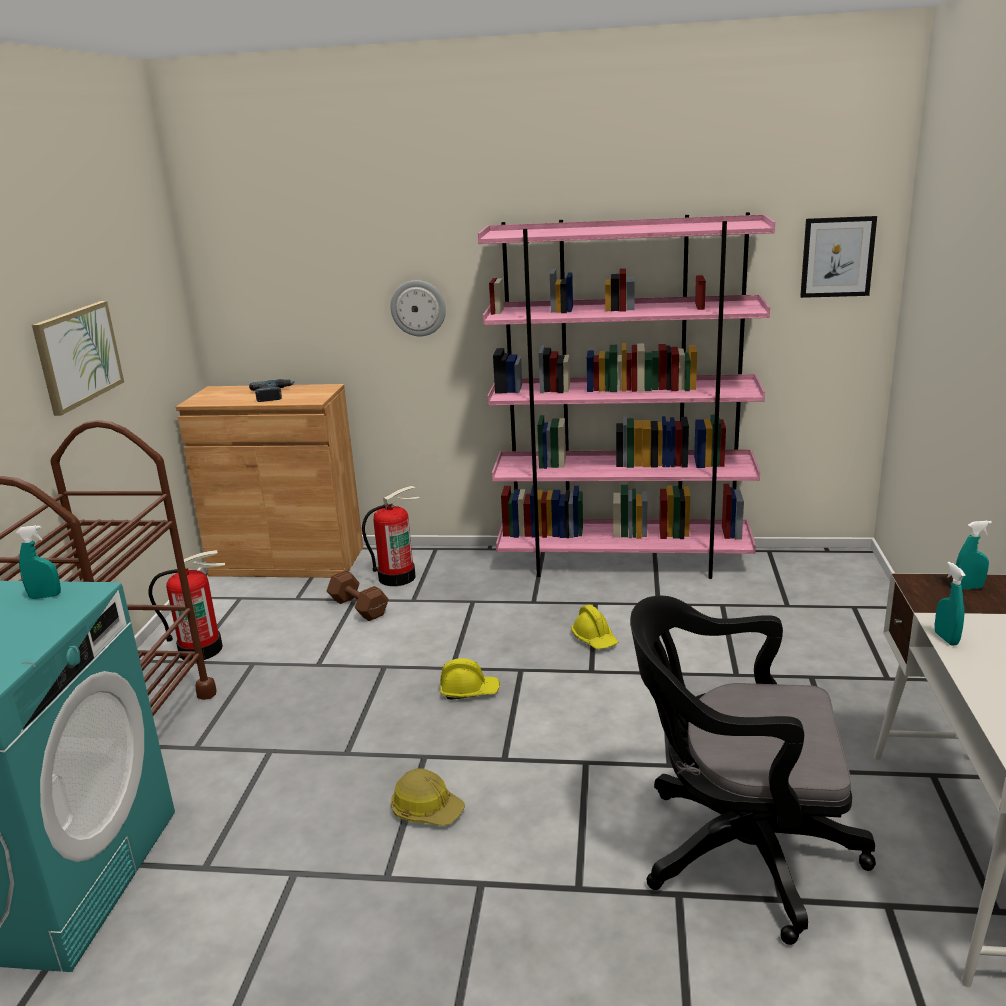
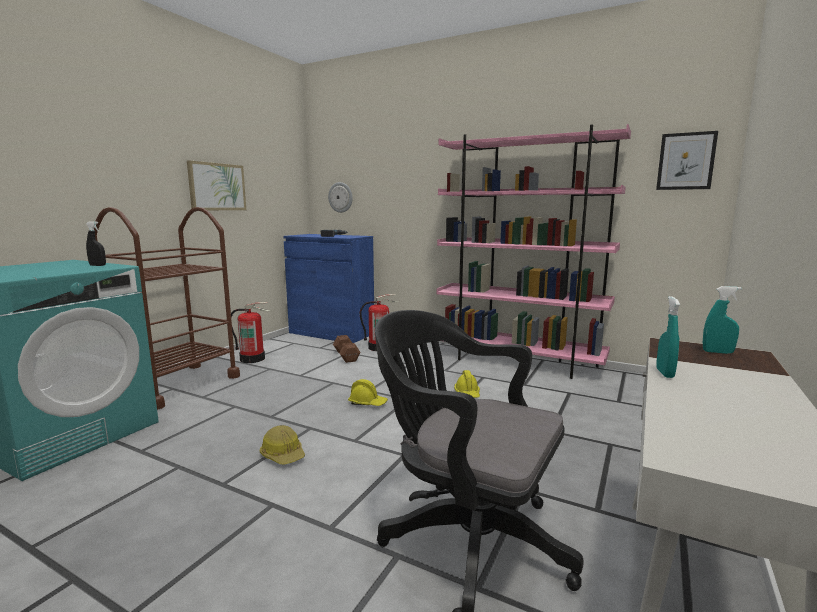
camera: 20 degrees right, 10 degrees down
(45, 596) = (97, 265): turquoise spray bottle -> black spray bottle
(287, 561) = (331, 333): brown cabinet -> blue cabinet
(418, 308) = (415, 193): wall clock -> wall clock (340, 197)

